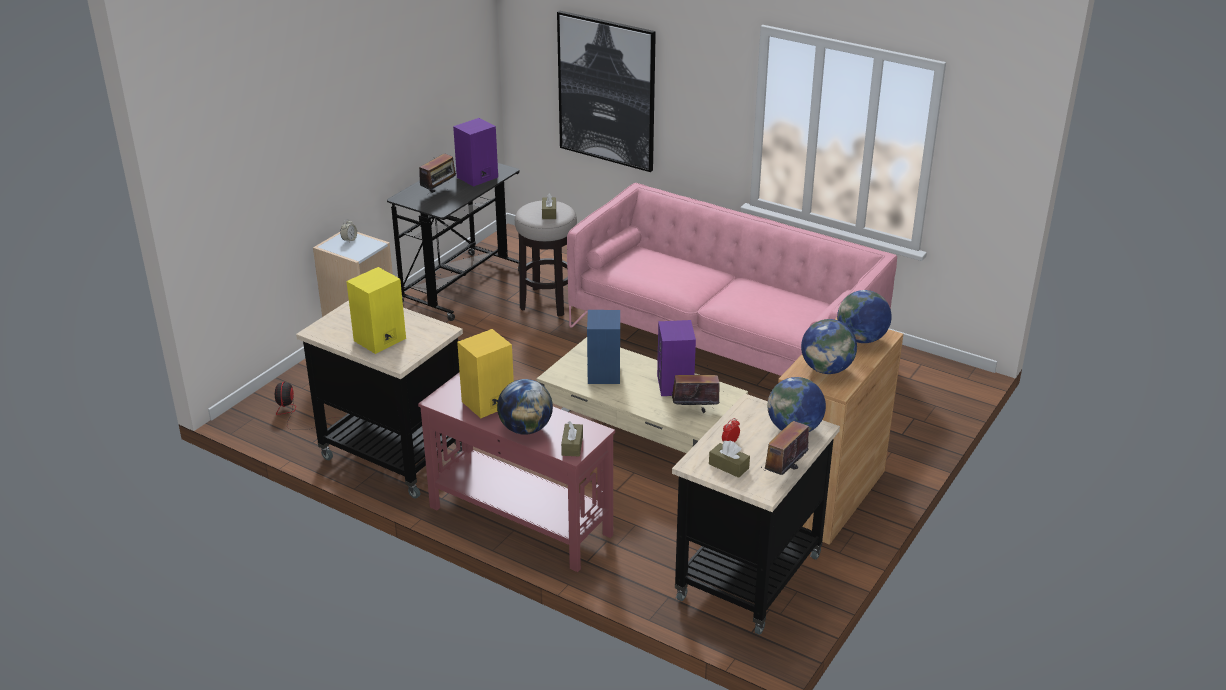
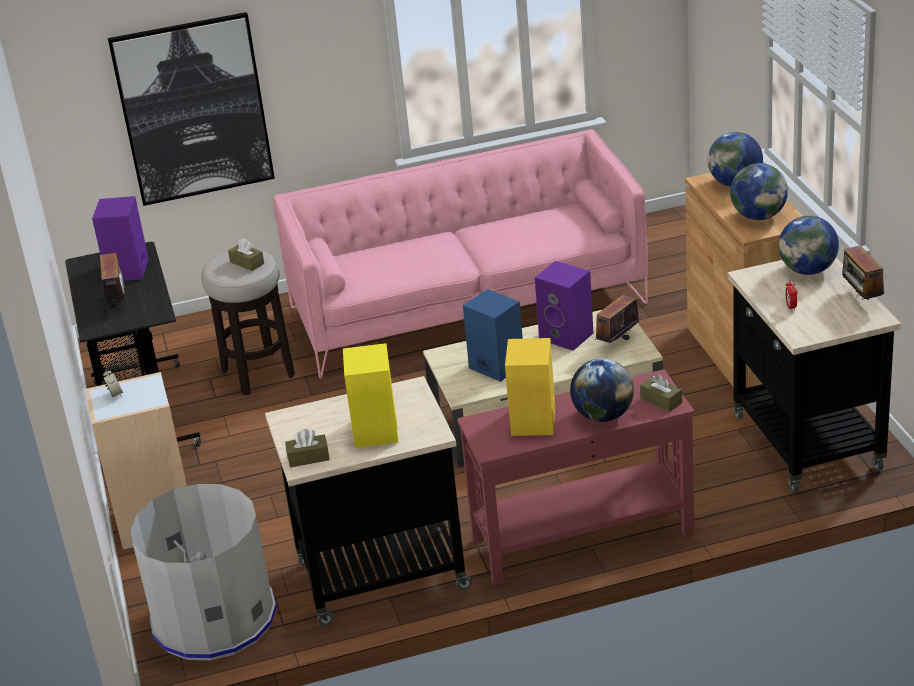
camera: 45 degrees left, 0 degrees up
(294, 414) = (214, 618): fan -> grey trash can
(728, 466) = (823, 321): brown tissue box -> brown tissue box (308, 458)

